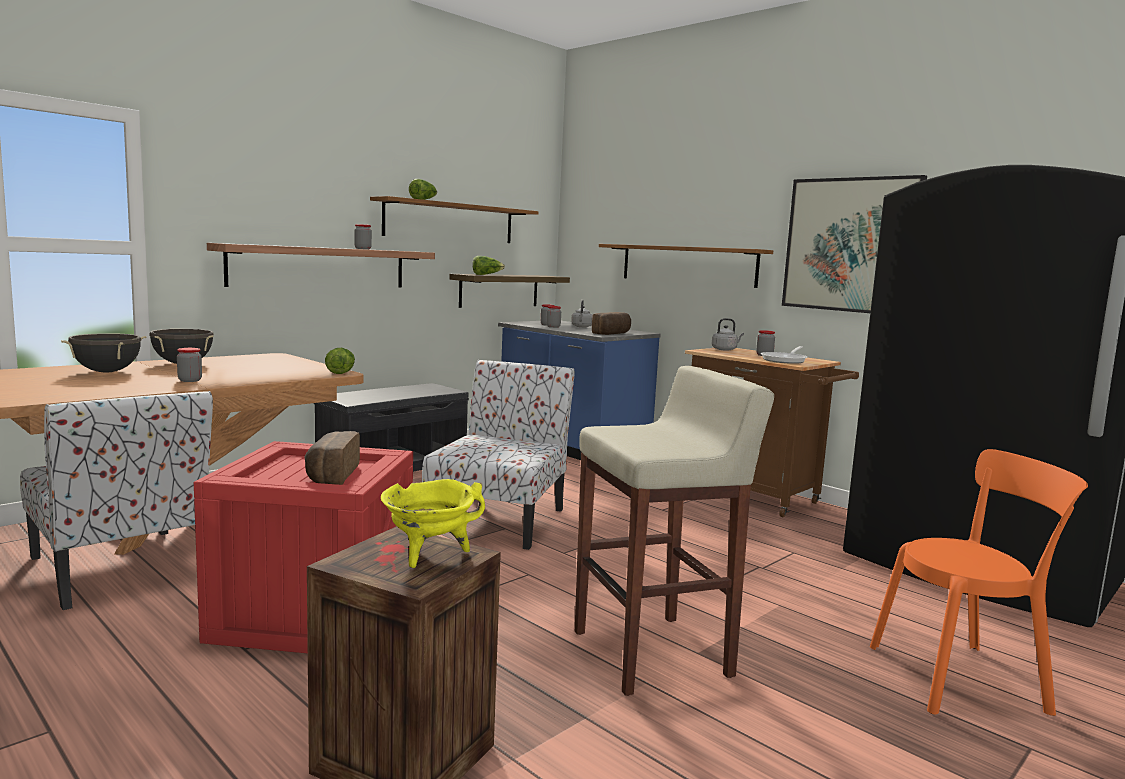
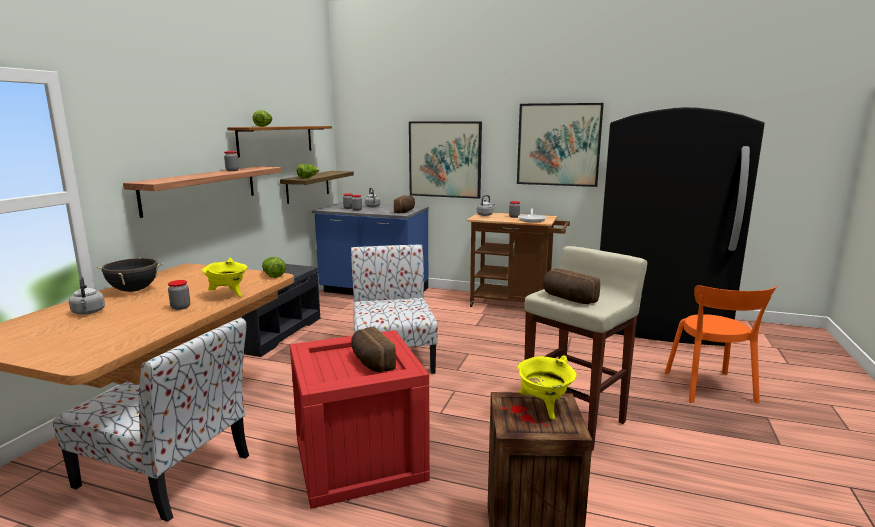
camera: 25 degrees left, 5 degrees up
(107, 372) = (88, 312): black cooking pot -> grey kettle
(256, 379) = (228, 295): none -> yellow cooking pot
(631, 437) = (568, 298): none -> bread
(687, 265) = (445, 159): shelf -> picture
(964, 678) = (711, 389): orange chair -> orange chair turned 120 degrees clockwise

